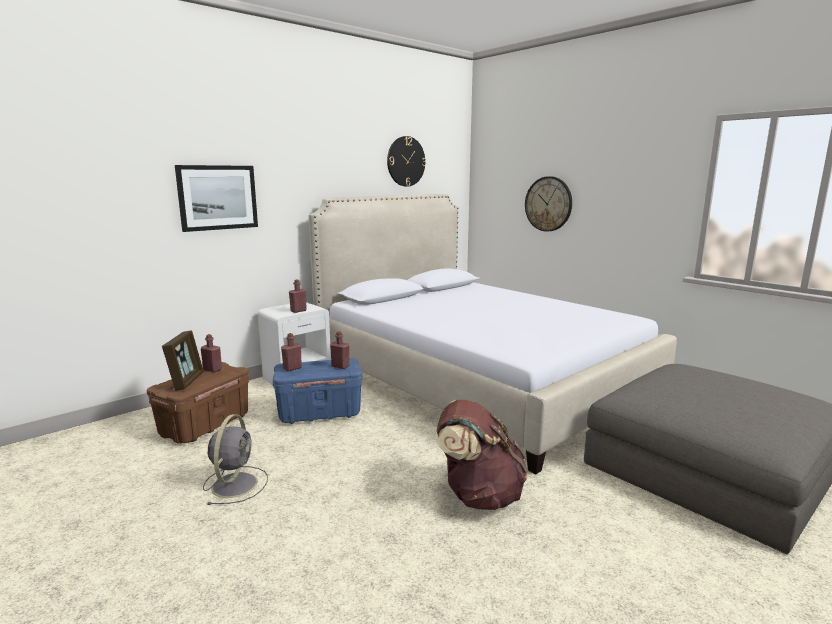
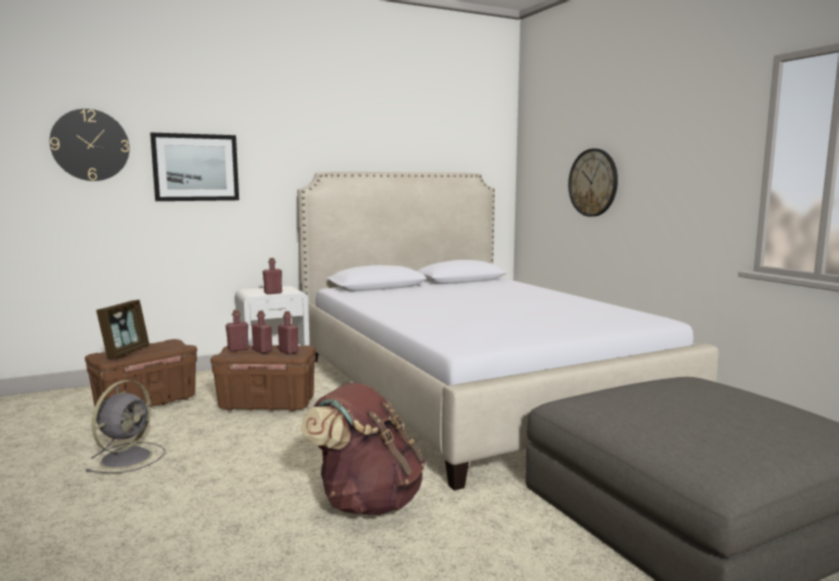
camera: 15 degrees right, 5 degrees down
(212, 370) = (160, 345): red bottle -> red bottle (262, 351)
(320, 413) = (267, 404): blue storage box -> brown storage box
(406, 161) = (427, 135): wall clock -> wall clock (90, 145)

